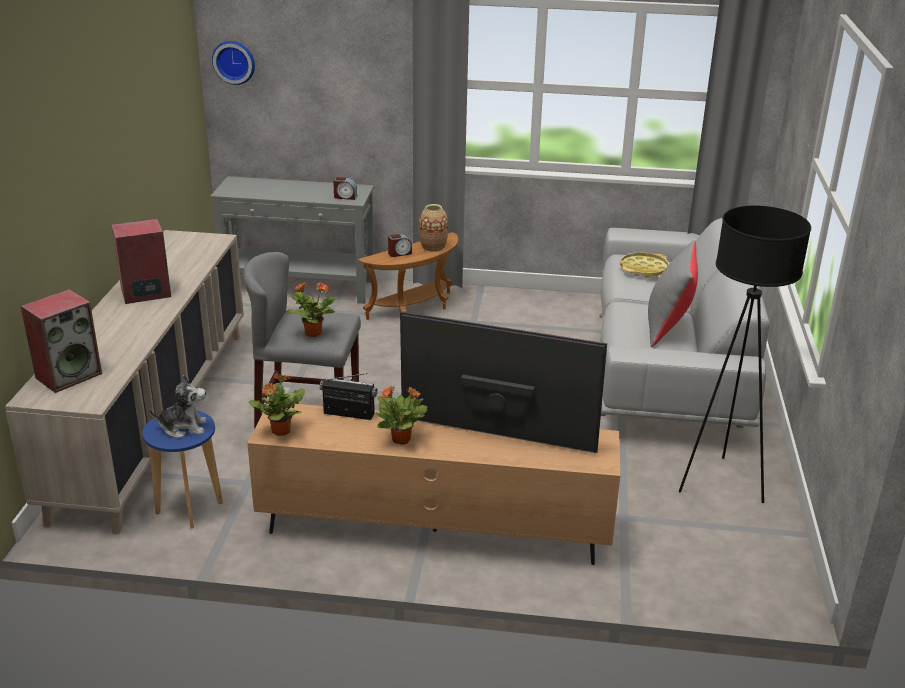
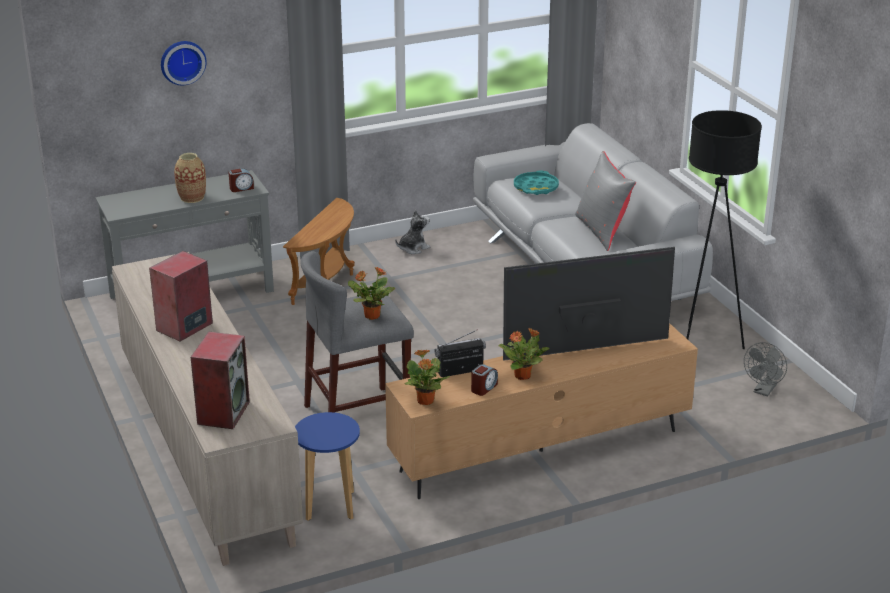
camera: 30 degrees left, 0 degrees up
(183, 427) = (330, 428): plush toy -> plush toy (413, 248)
(234, 61) = (96, 75): wall clock -> wall clock (182, 61)
(399, 253) = (314, 230): alarm clock -> alarm clock (484, 388)
(433, 247) = (337, 217): vase -> vase (192, 198)
(643, 269) = (536, 187): yellow tray -> turquoise tray
(741, 557) = (764, 391): none -> grey fan

